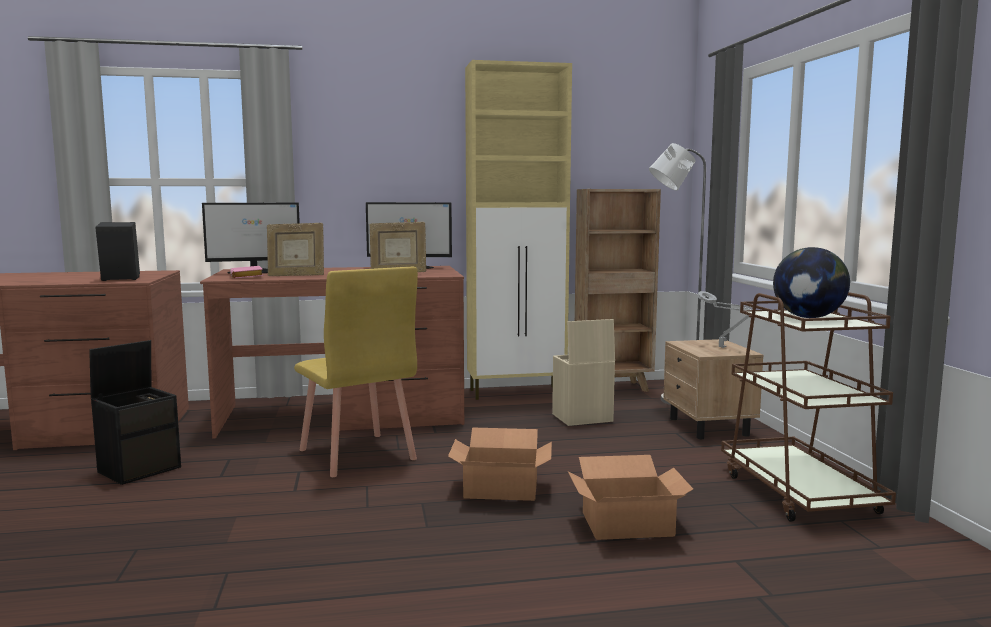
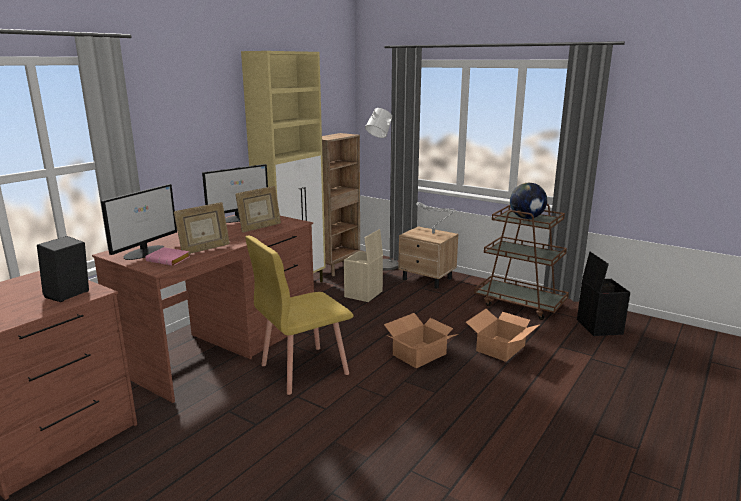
camera: 45 degrees left, 10 degrees up
(140, 469) = (182, 450): black storage box -> black storage box (598, 326)
(356, 455) = (303, 369): yellow chair -> yellow chair turned 135 degrees clockwise

